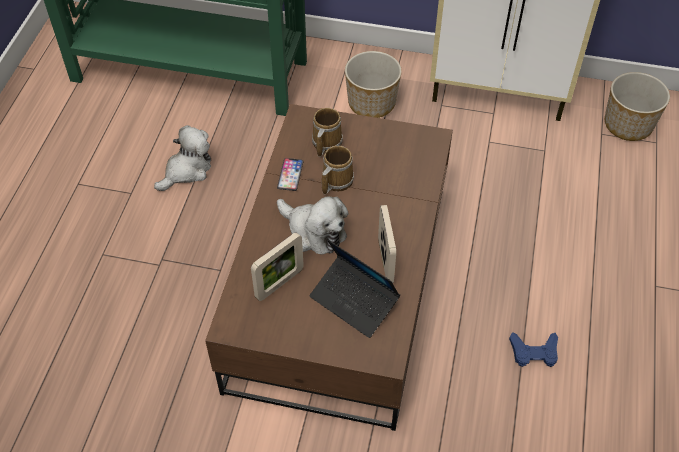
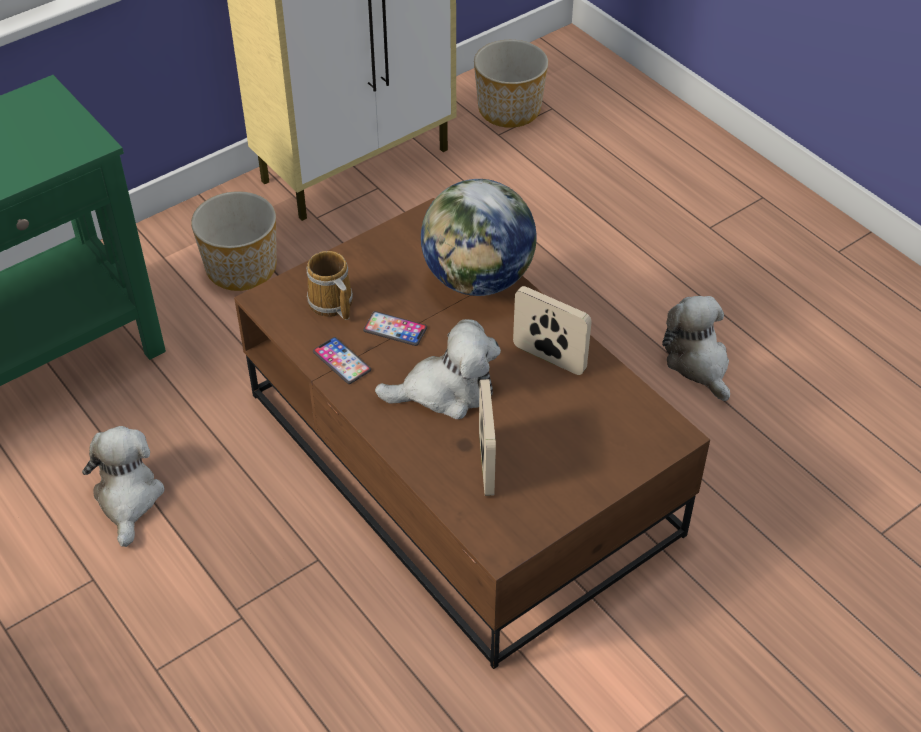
camera: 50 degrees left, 5 degrees down
(335, 181) = (395, 329): mug -> phone
(354, 301) = (574, 416): laptop -> none
(411, 190) = (478, 280): none -> globe
(534, 352) = (698, 363): blue game controller -> plush toy

